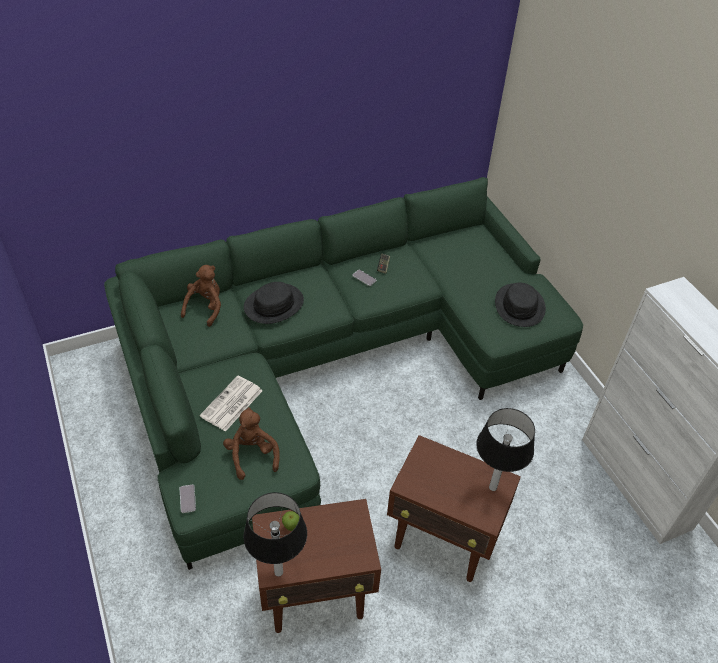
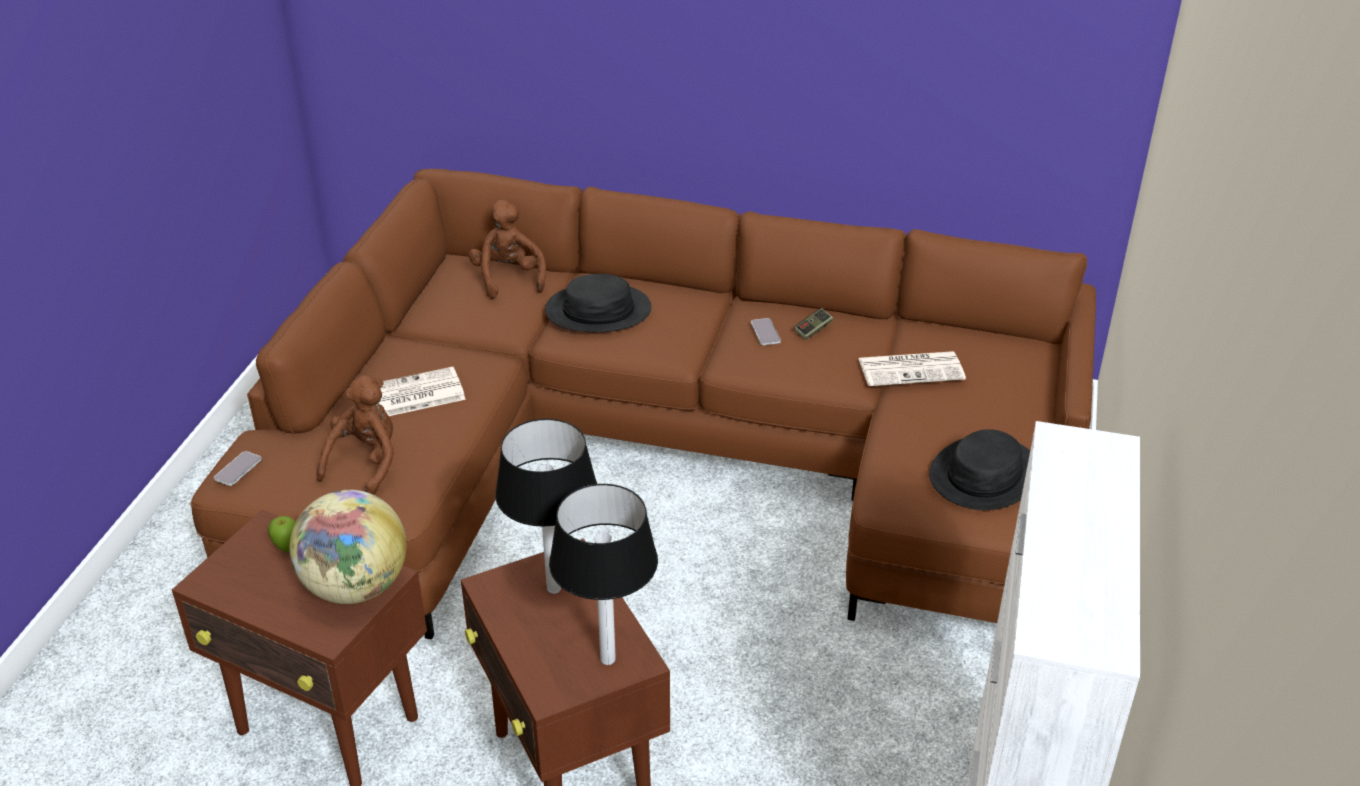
camera: 40 degrees right, 10 degrees down
(205, 307) = (508, 278): brown plush toy -> brown plush toy turned 75 degrees counterclockwise
(278, 573) = (211, 587): table lamp -> table lamp (553, 589)
(331, 363) = (669, 460): green sofa -> brown sofa
(348, 526) = (355, 587): none -> globe
(443, 266) = (912, 369): none -> newspaper

